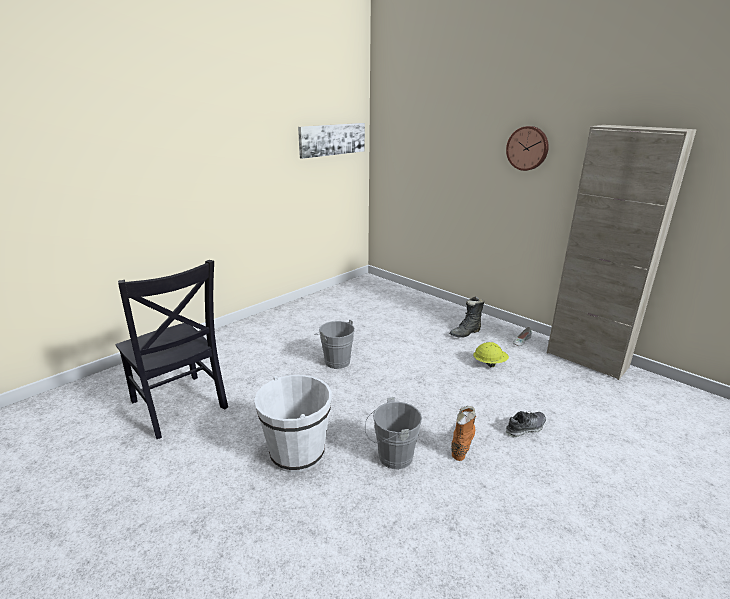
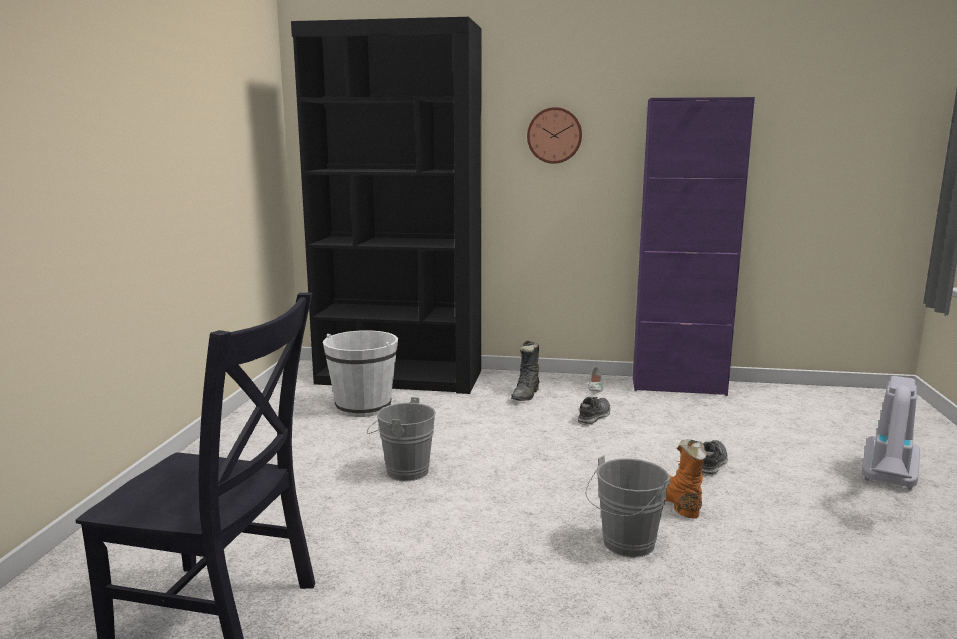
camera: 35 degrees left, 10 degrees down
(297, 452) = (505, 591): white bucket -> white bucket (363, 407)
(332, 139) = (250, 139): picture -> none
(405, 299) = (400, 378): none -> black bookcase
(489, 363) = (594, 417): yellow hard hat -> shoe
(586, 360) = (678, 387): beige cabinet -> purple cabinet
(653, 505) = (888, 485): none -> vacuum cleaner

